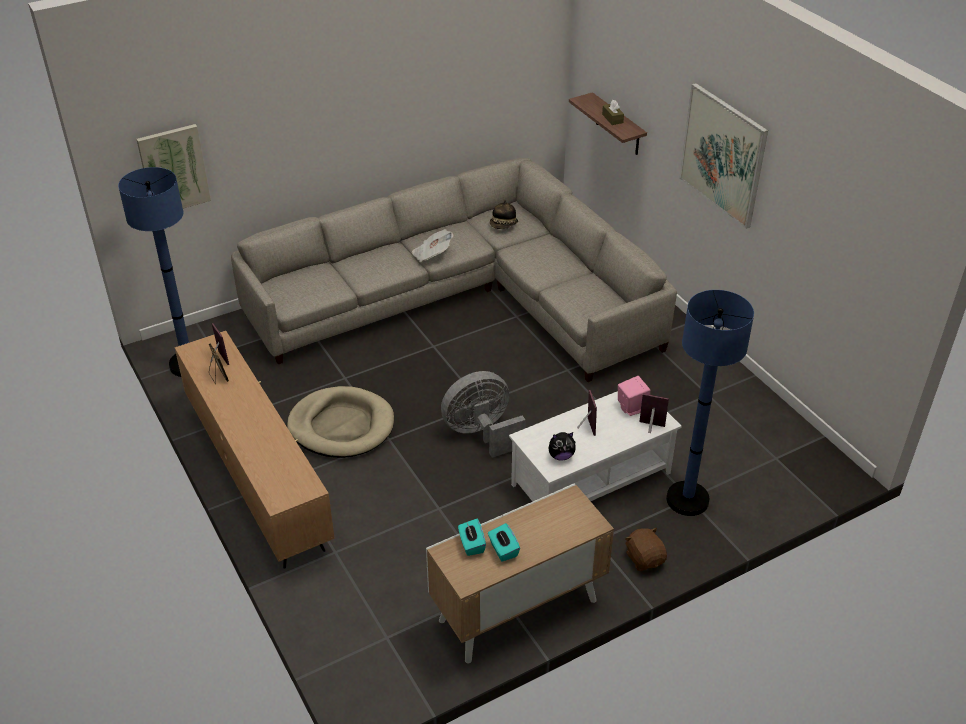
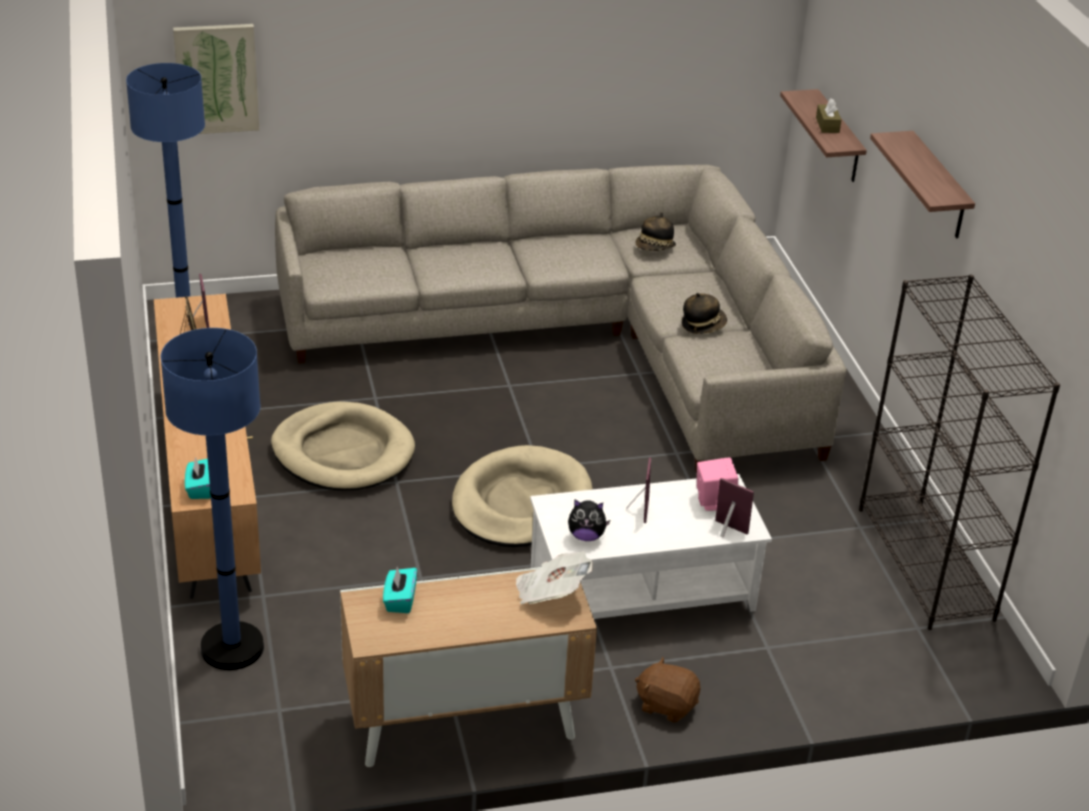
camera: 15 degrees right, 5 degrees down
(432, 254) = (541, 264): newspaper -> newspaper (550, 593)
(482, 434) = (521, 503): grey fan -> beige dog bed
(503, 550) = (437, 616): turquoise tissue box -> turquoise tissue box (200, 488)
(562, 276) = (703, 325): none -> hat
(644, 558) = (666, 705): brown plush toy -> brown plush toy turned 60 degrees counterclockwise
(687, 499) = (763, 648): blue floor lamp -> blue floor lamp (232, 648)
(723, 155) = (938, 187): picture -> shelf
(760, 410) = (926, 564): none -> black bookcase

